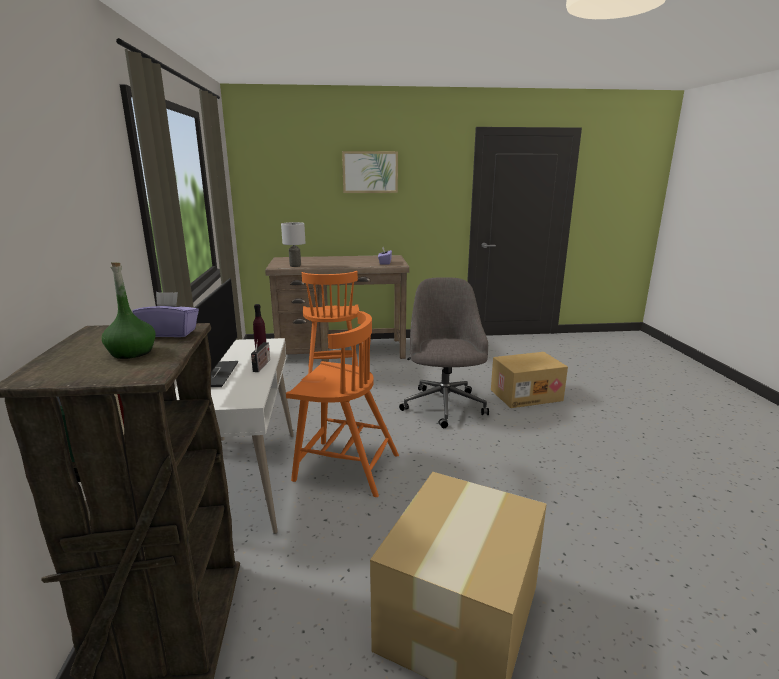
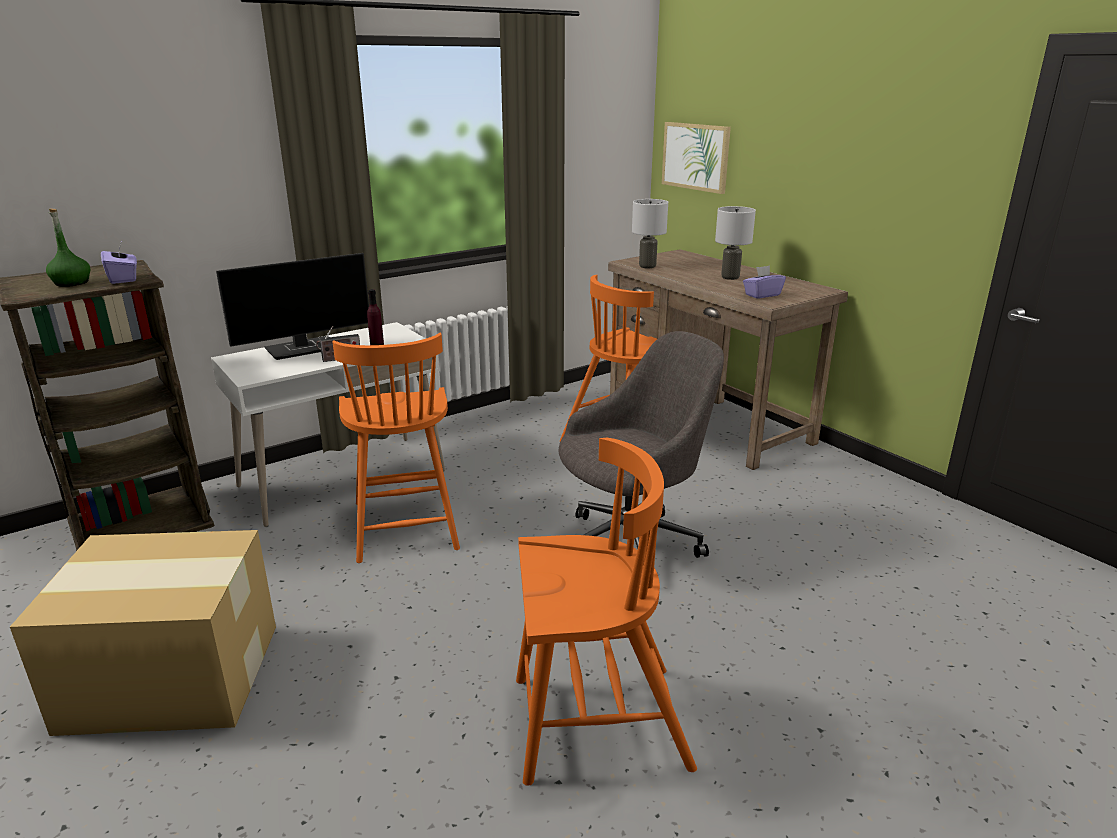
camera: 60 degrees right, 5 degrees up
(347, 261) = (731, 277): none -> white table lamp
(370, 172) = (823, 127): picture -> picture (696, 156)
(526, 395) = (769, 616): cardboard box -> none
(580, 456) = (595, 722): none -> orange chair

